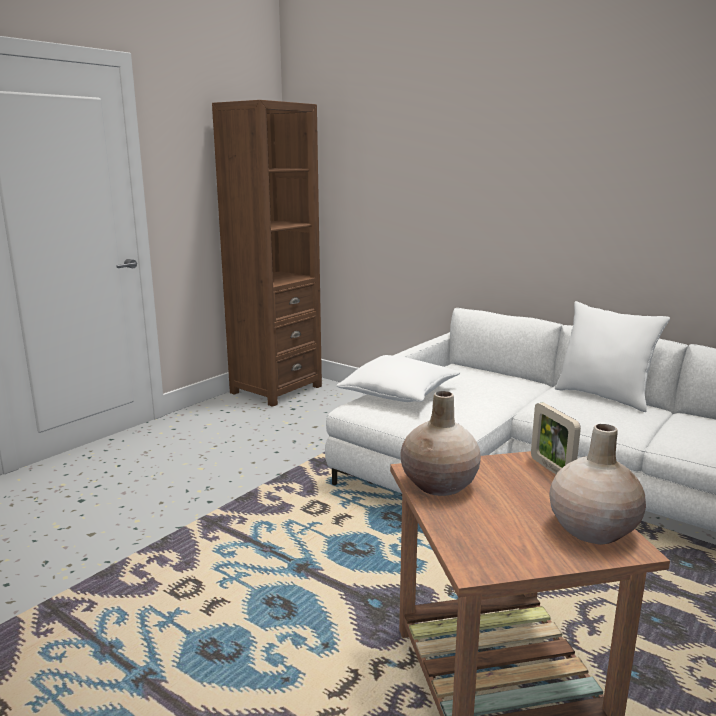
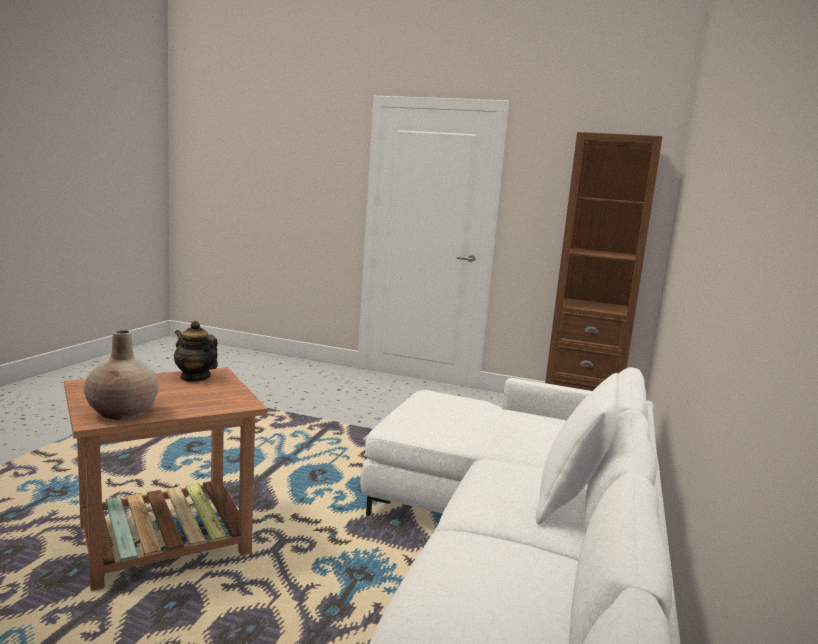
camera: 70 degrees right, 5 degrees down
(399, 394) = (467, 403): white pillow -> none
(439, 485) = (195, 377): beige vase -> teapot
(551, 469) = (226, 407): picture frame -> none

